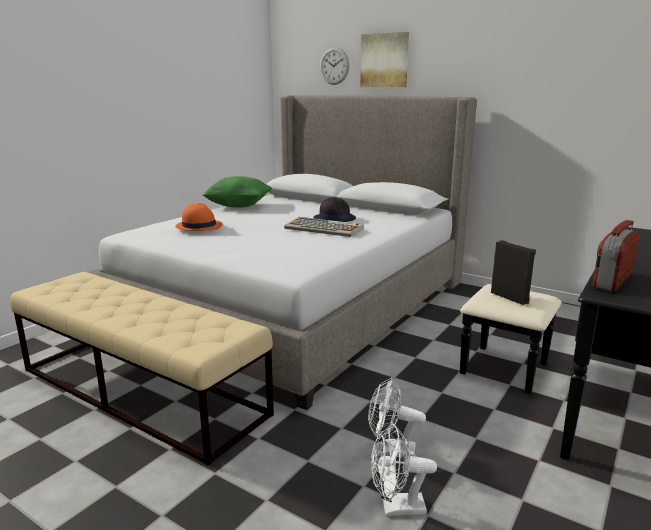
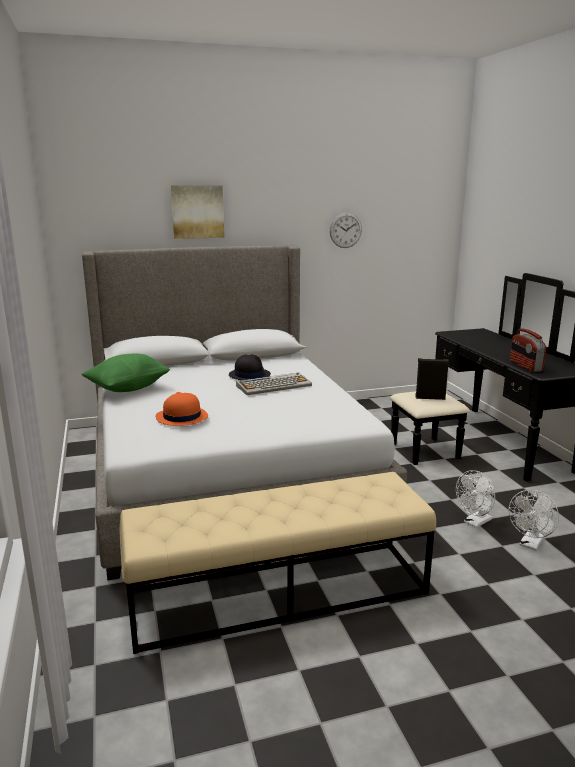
camera: 50 degrees left, 0 degrees up
(334, 66) = (136, 217): wall clock -> wall clock (345, 230)

